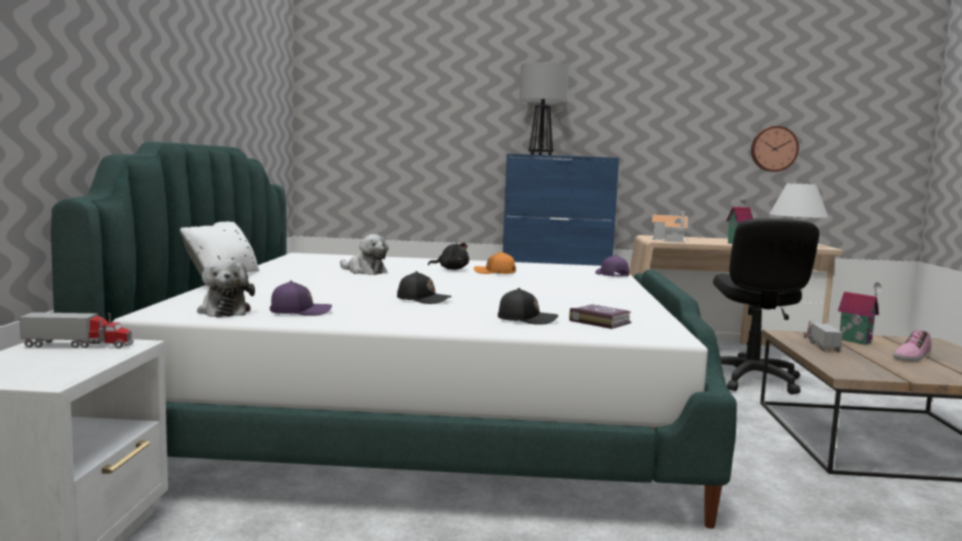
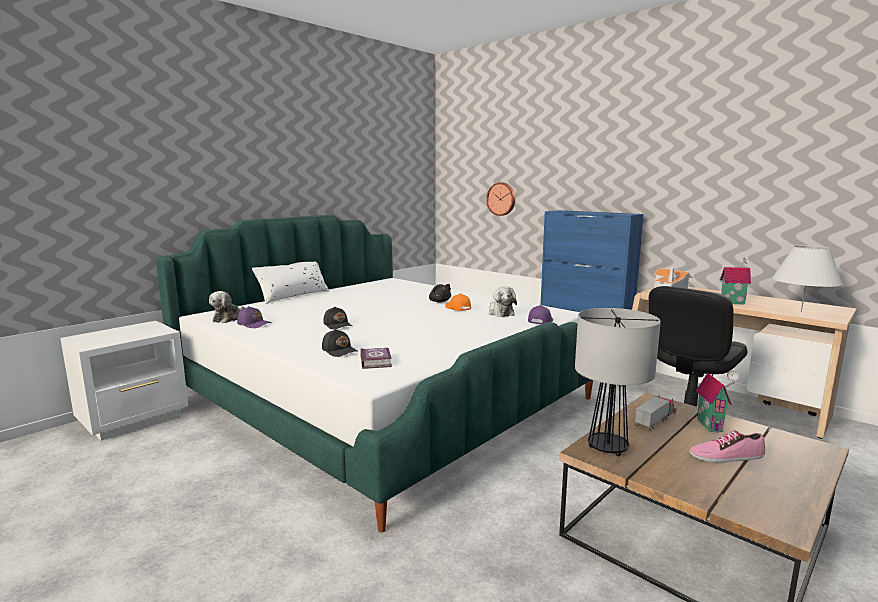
camera: 40 degrees right, 5 degrees up
(79, 345) = (148, 328): toy truck -> none
(364, 271) = (380, 298): plush toy -> plush toy (500, 313)
(541, 154) = (576, 211): table lamp -> table lamp (608, 448)
(773, 149) = (815, 205): wall clock -> wall clock (501, 199)

